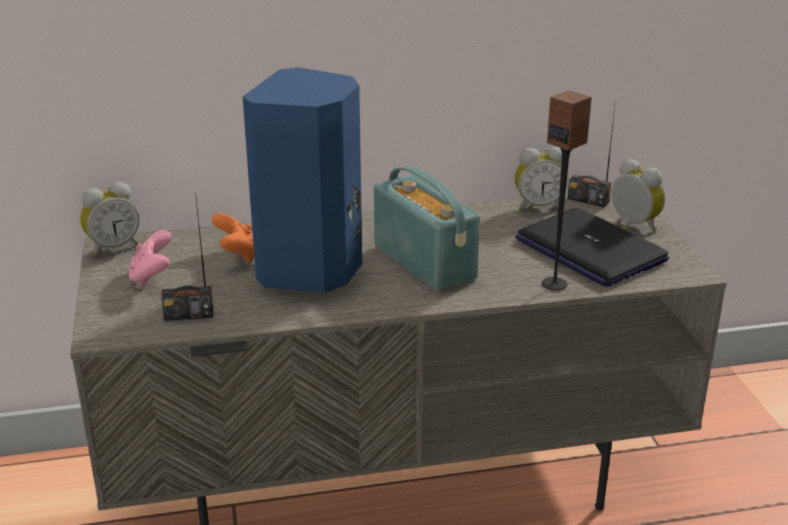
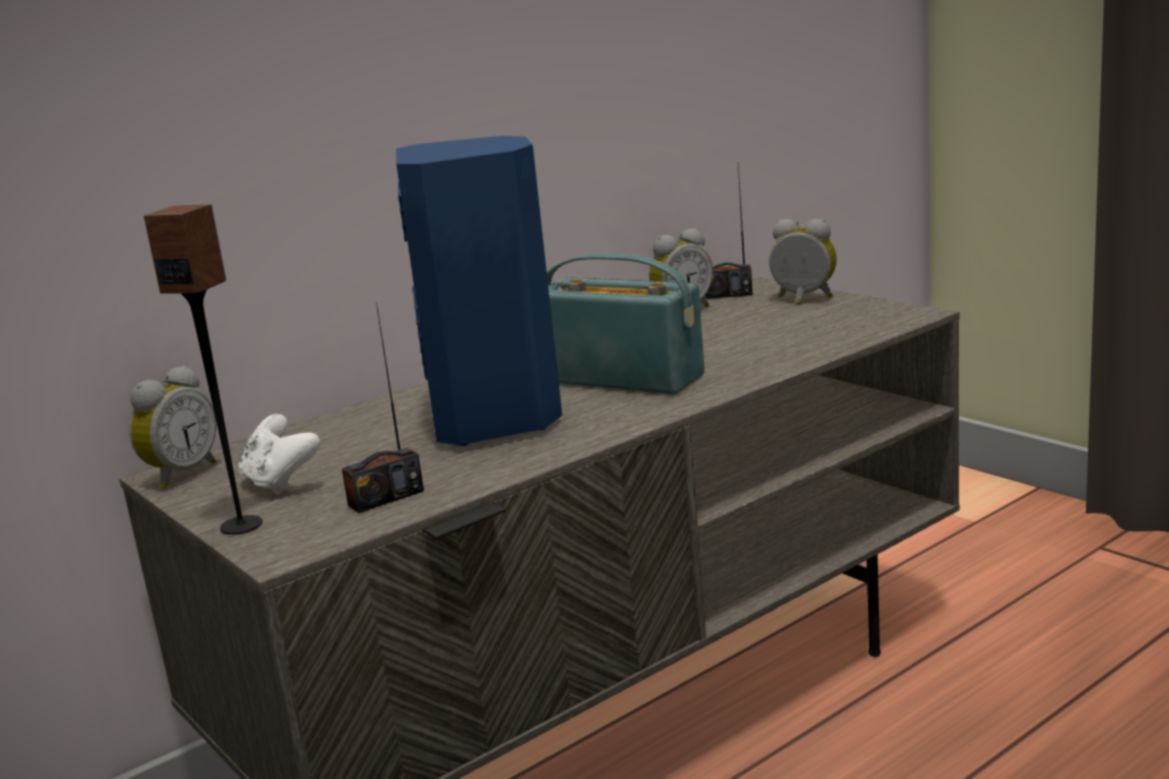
camera: 25 degrees left, 10 degrees down
(152, 277) = (280, 482): pink game controller -> white game controller
(238, 255) = (375, 434): orange game controller -> none
(555, 283) = (794, 355): speaker -> speaker (242, 525)
(589, 250) = (788, 325): laptop -> none

